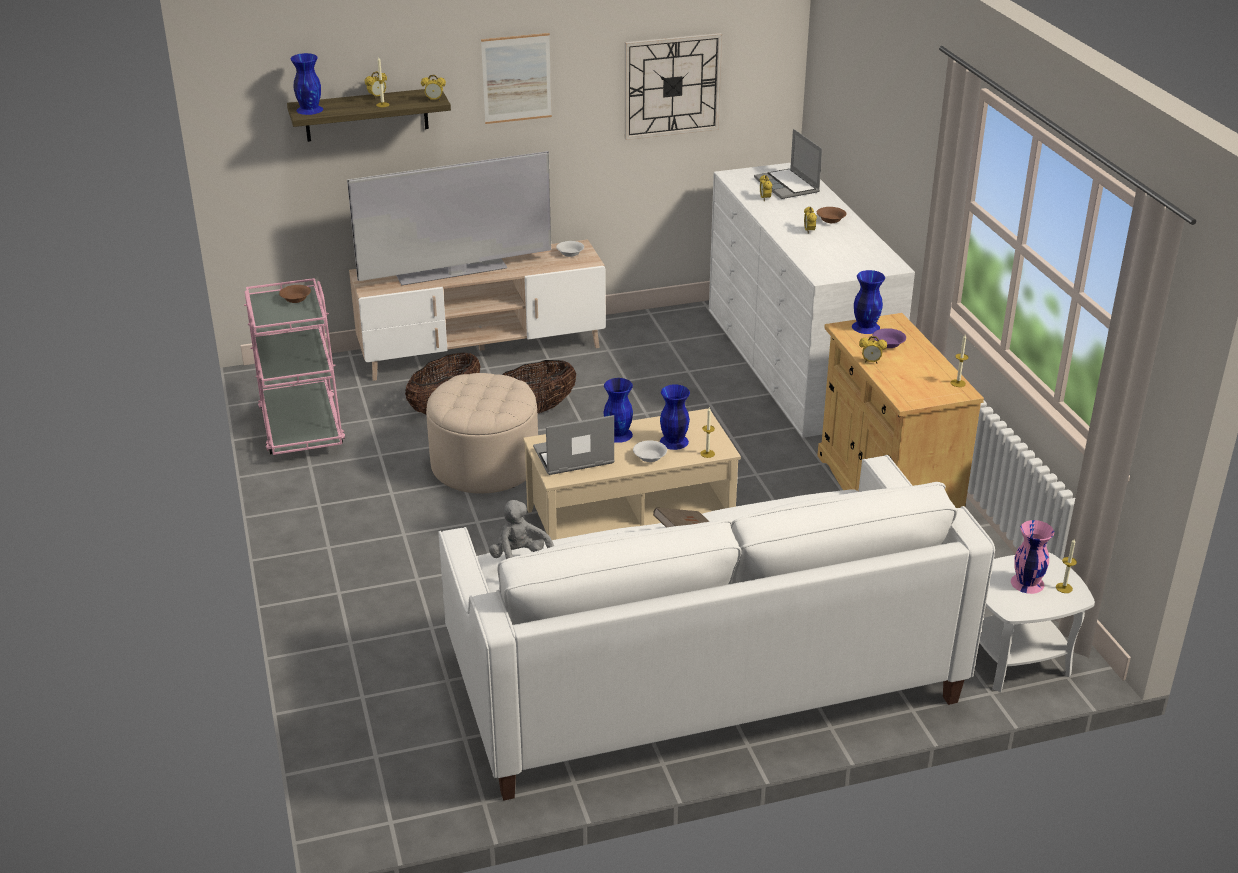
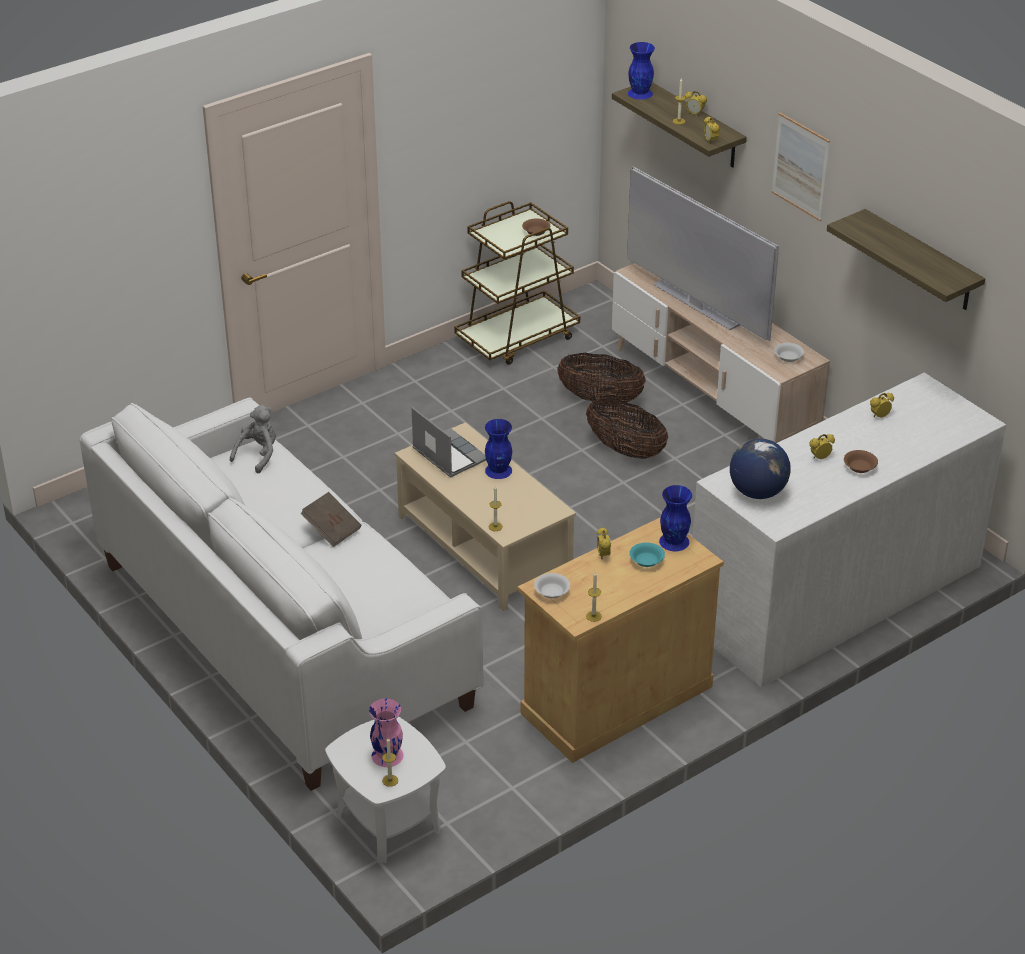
camera: 70 degrees right, 5 degrees up
(302, 428) = (518, 338): pink cart -> brown cart
(485, 465) = (521, 446): beige ottoman -> none
(649, 457) = (471, 495): white bowl -> white bowl (552, 592)
(672, 86) = (921, 261): wall clock -> shelf
(673, 441) = (504, 503): blue vase -> none
(788, 186) = (927, 425): laptop -> none
(843, 264) = (757, 492): none -> globe
(888, 344) = (646, 561): purple bowl -> turquoise bowl

